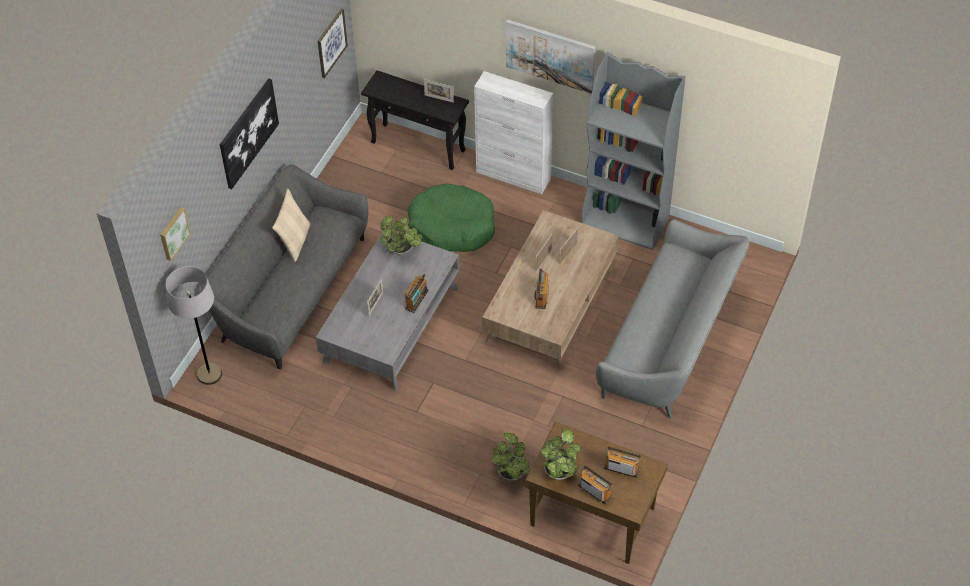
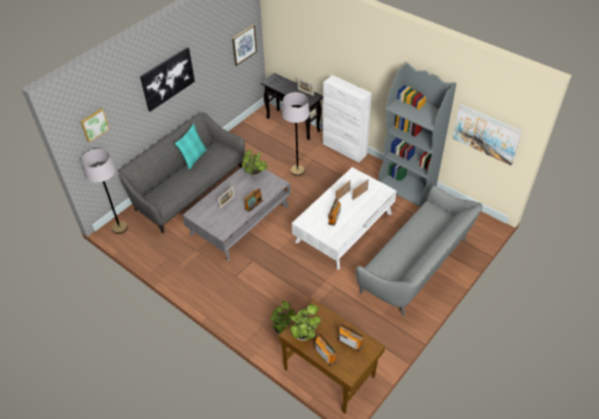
camera: 15 degrees right, 5 degrees down
(295, 241) = (194, 158): beige pillow -> turquoise pillow
(452, 226) = (297, 171): green dog bed -> grey floor lamp
(550, 55) = (372, 65): picture -> picture (486, 134)
(550, 305) = (343, 228): brown coffee table -> white coffee table

